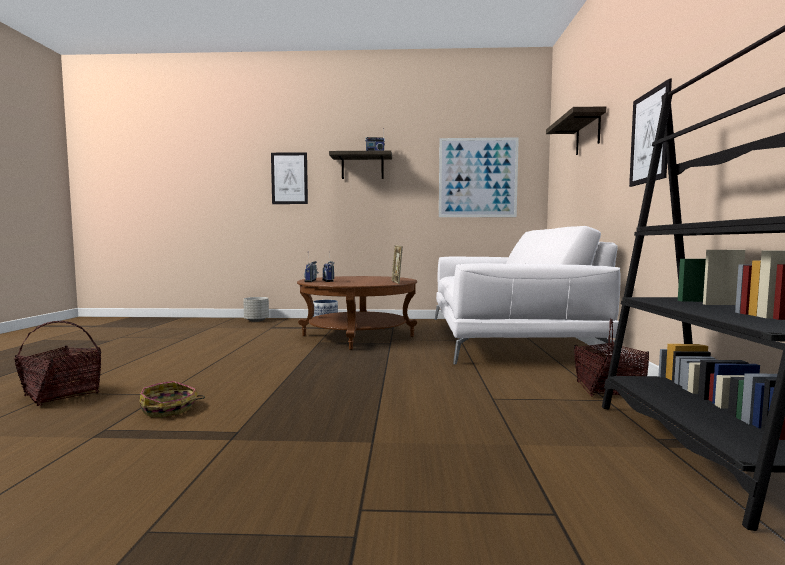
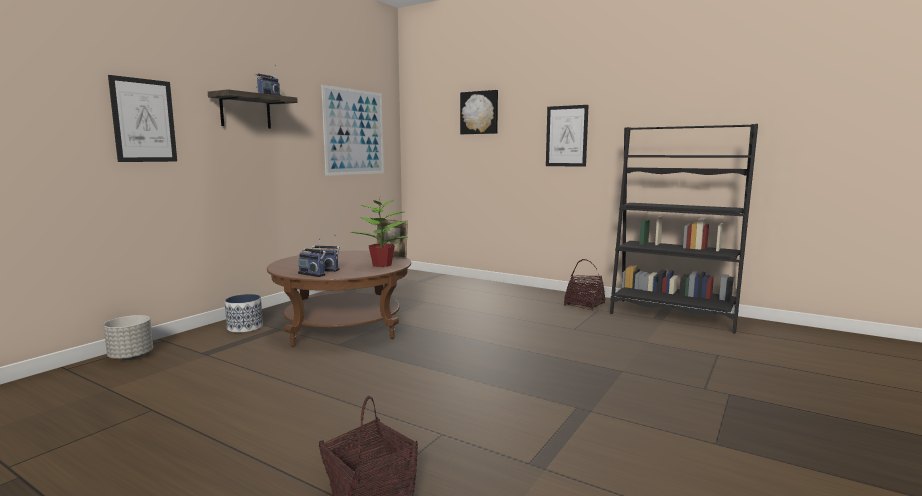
camera: 60 degrees left, 5 degrees up
(170, 409) = (496, 431): basket -> none
(365, 283) = (382, 265): none -> potted plant
(506, 338) = (441, 290): white sofa -> none
(588, 134) = (479, 112): shelf -> picture

